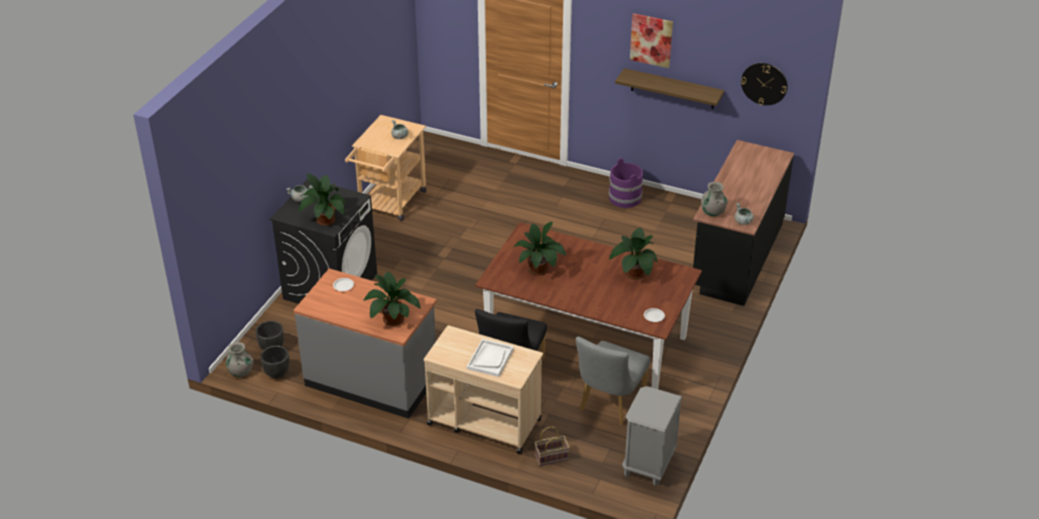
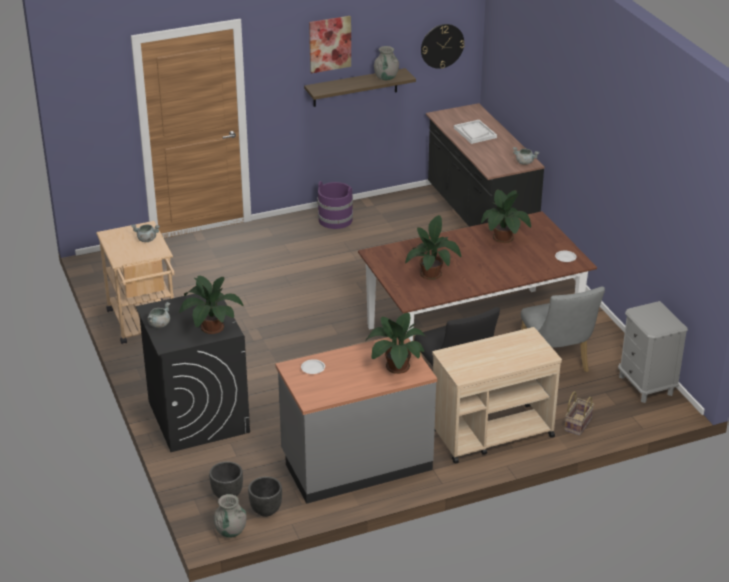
camera: 45 degrees left, 5 degrees down
(490, 359) = (505, 354): white tray -> white tray (475, 133)
(712, 212) = (494, 167): grey vase -> grey vase (386, 77)

